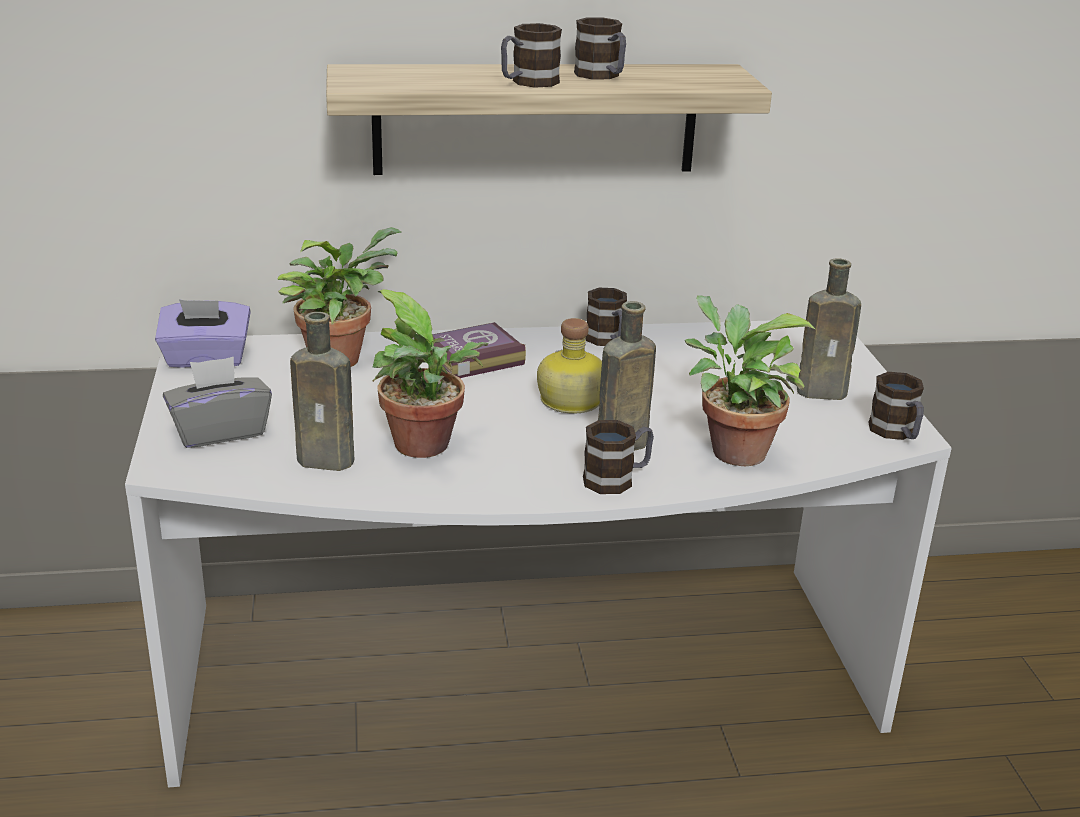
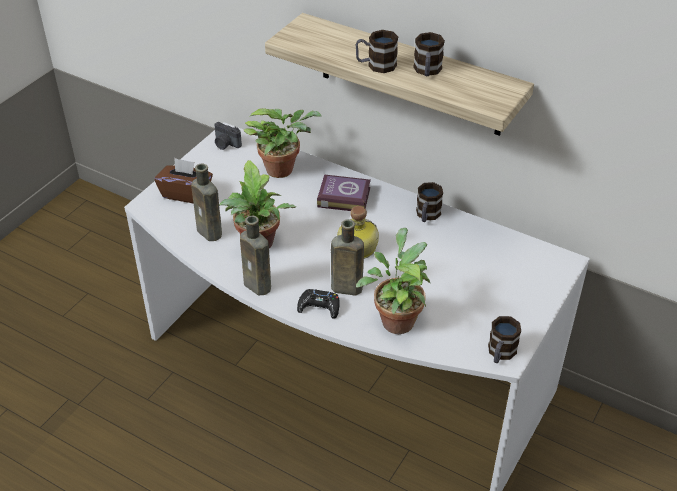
camera: 40 degrees right, 15 degrees up
(206, 359) = (226, 144): purple tissue box -> camera
(220, 431) = (186, 193): grey tissue box -> brown tissue box
(617, 479) = (319, 307): mug -> black game controller
(825, 392) = (499, 307): brown bottle -> brown bottle (259, 286)

